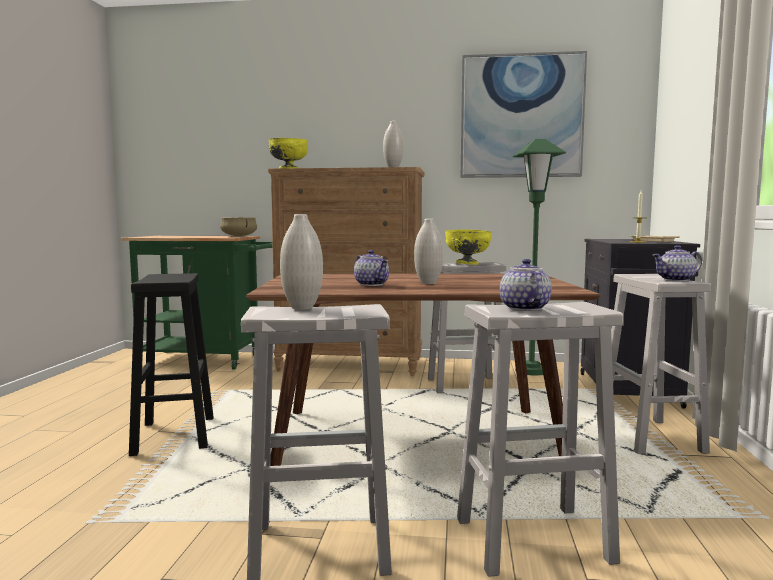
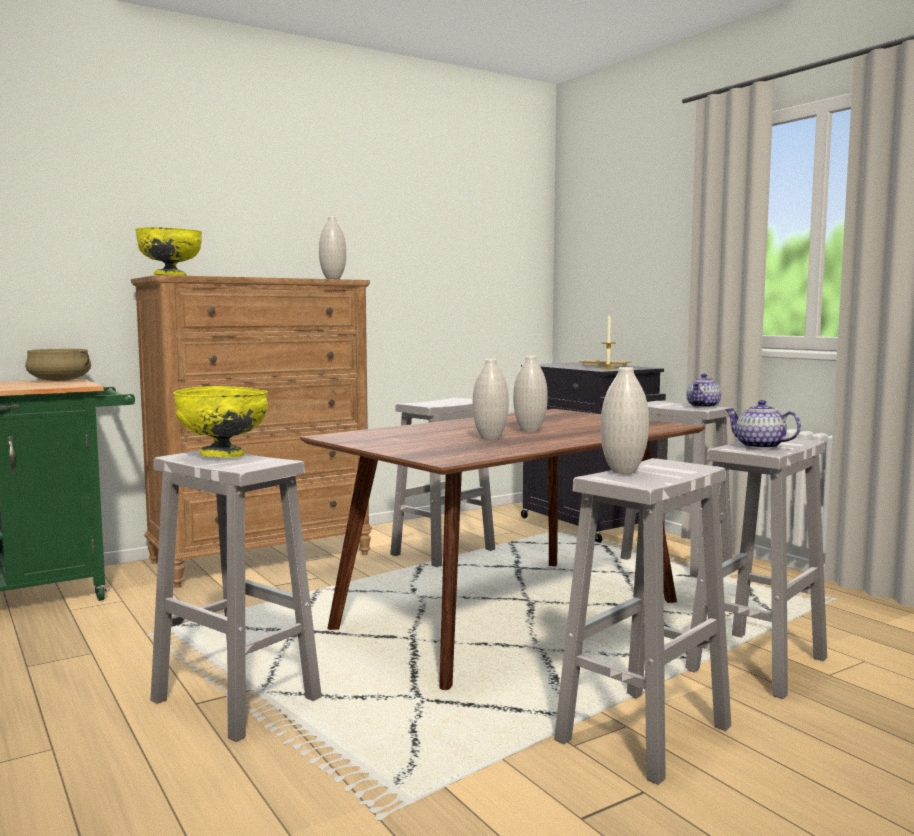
camera: 40 degrees left, 0 degrees up
(174, 435) = (234, 699): black stool -> white stool
(372, 284) = (490, 438): teapot -> white vase
(467, 264) = (445, 402): yellow bowl -> yellow bowl (223, 455)
(521, 116) = (433, 217): picture -> none
(531, 371) = (473, 524): green floor lamp -> none

